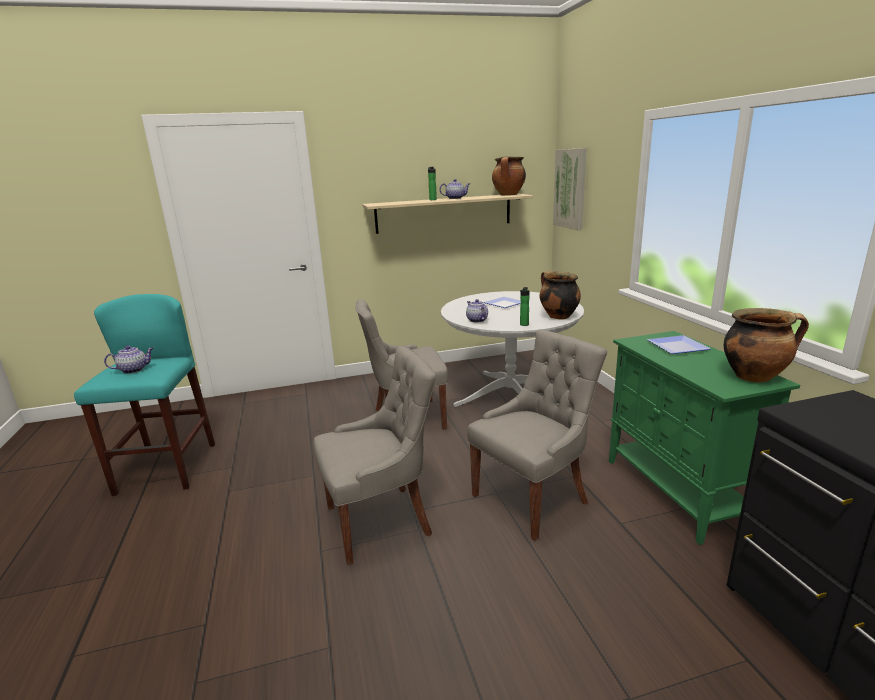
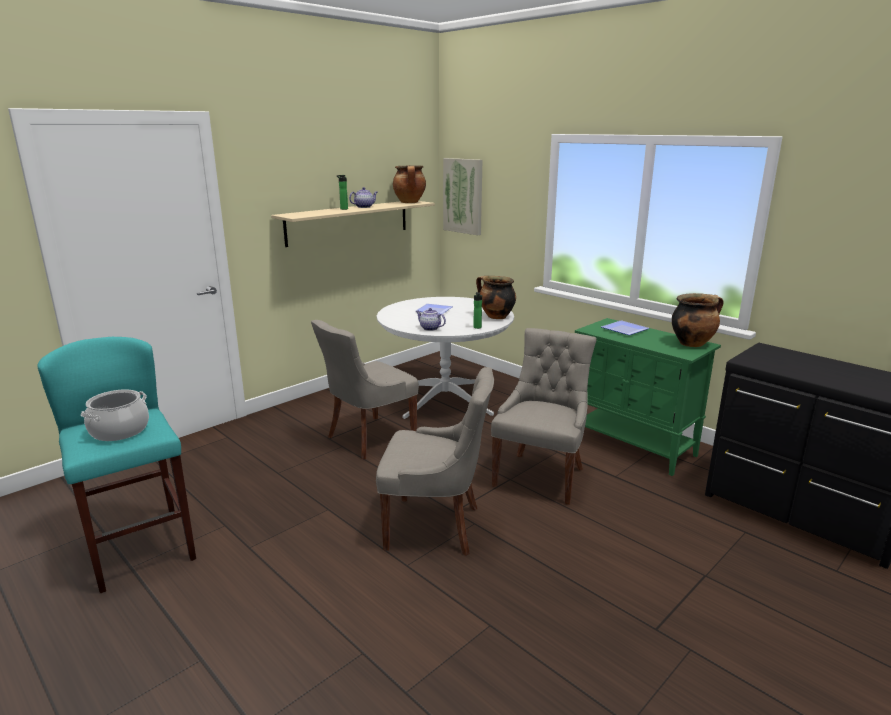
camera: 30 degrees left, 0 degrees up
(134, 370) = (119, 430): teapot -> cooking pot
(381, 521) = (436, 527): grey chair -> grey chair turned 60 degrees clockwise

